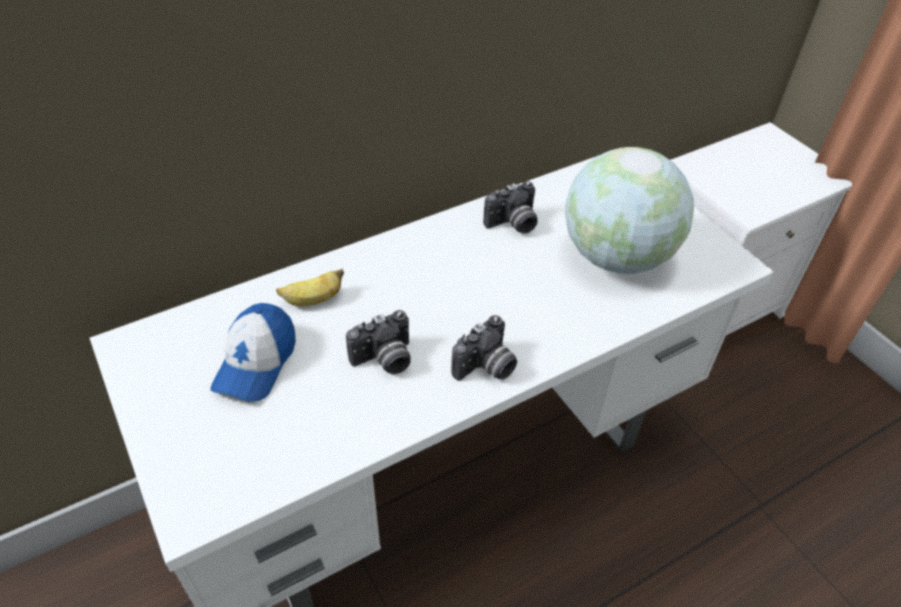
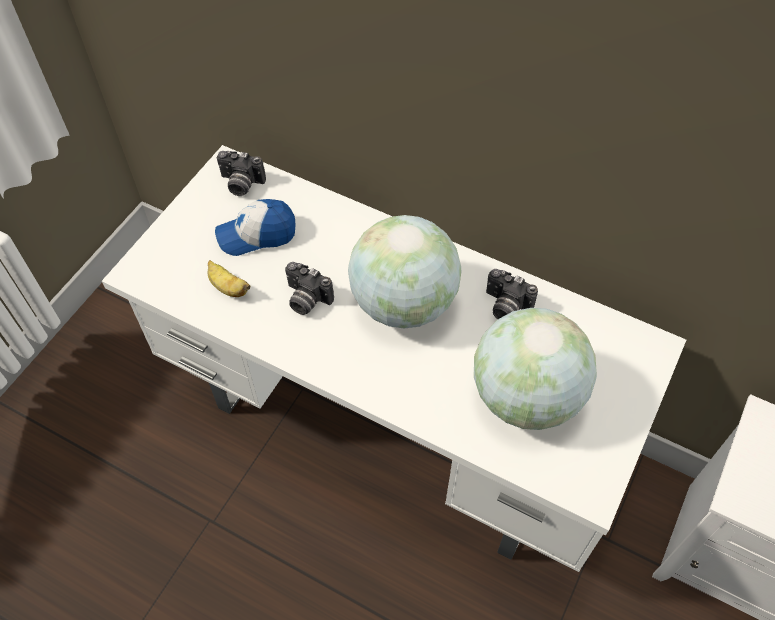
camera: 60 degrees right, 10 degrees up
(313, 300) = (330, 231): banana -> banana (228, 287)
(453, 287) = (403, 303): none -> globe
(486, 368) = (339, 362): camera -> camera (240, 184)

